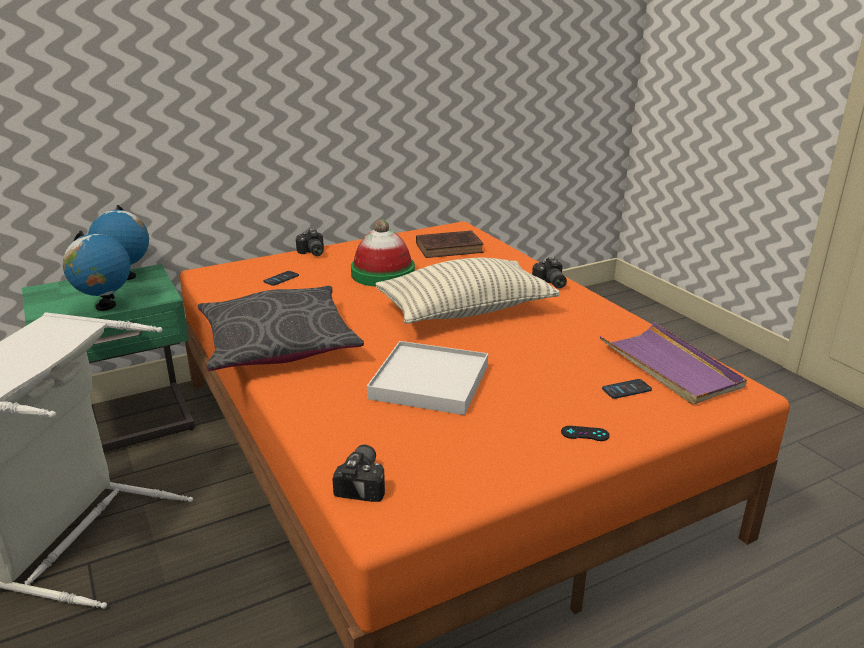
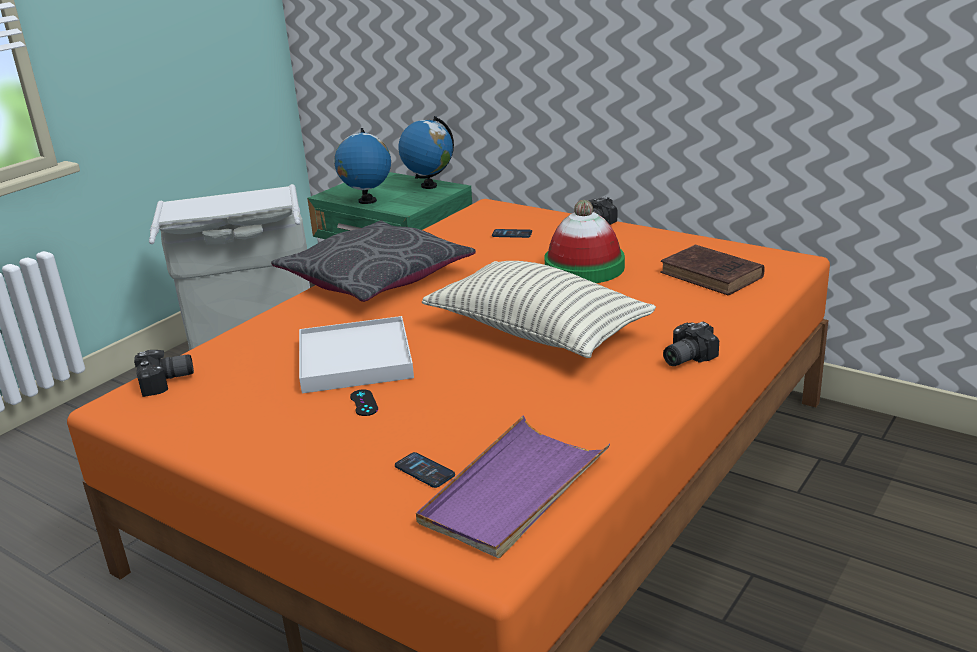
camera: 65 degrees right, 0 degrees up
(585, 434) = (304, 465): black game controller -> black game controller (364, 403)

